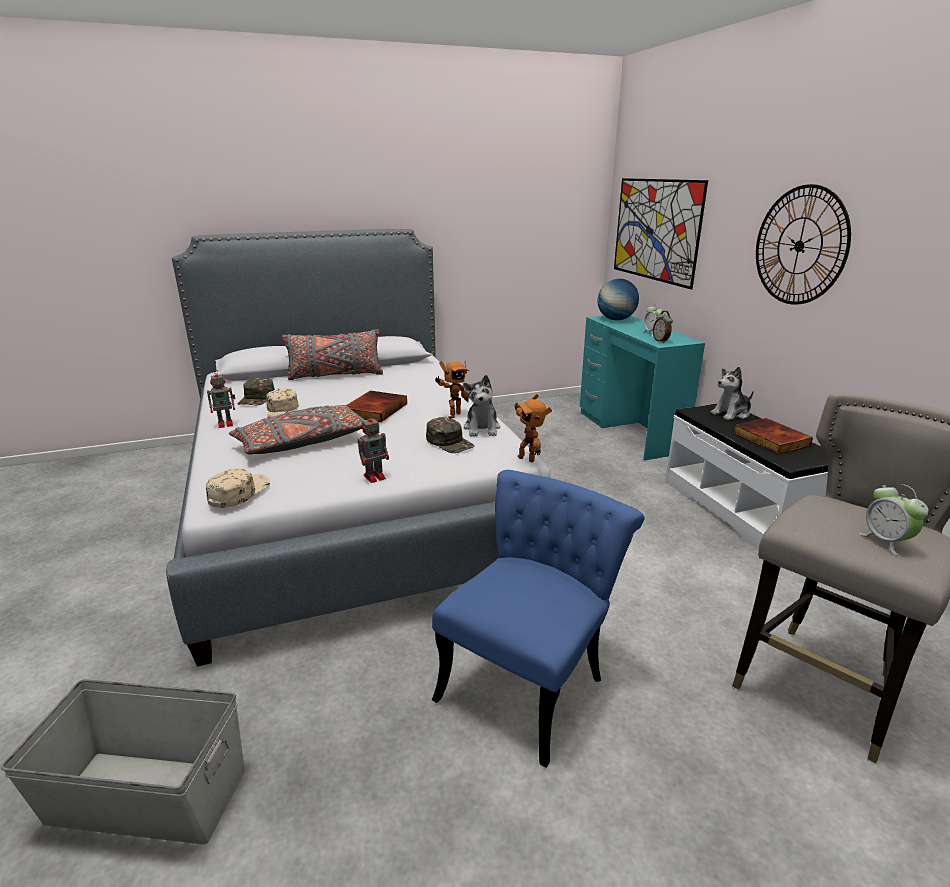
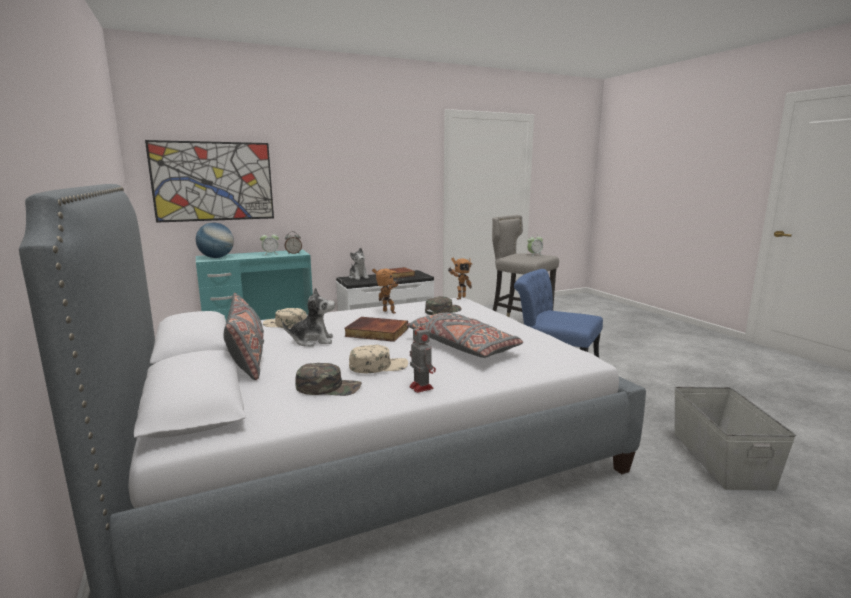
camera: 95 degrees left, 10 degrees down
(238, 492) = (564, 351): beige cap -> beige cap (285, 324)
(375, 476) = (507, 323): toy robot -> none
(482, 428) = (413, 306): plush toy -> plush toy (312, 341)
(799, 246) = (355, 178): wall clock -> none

